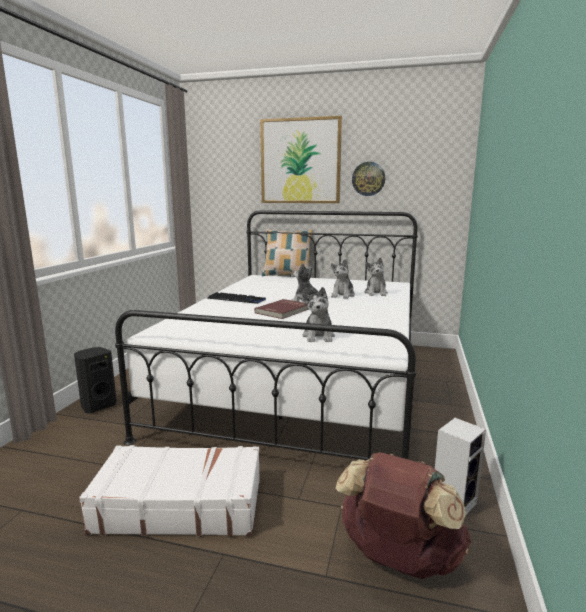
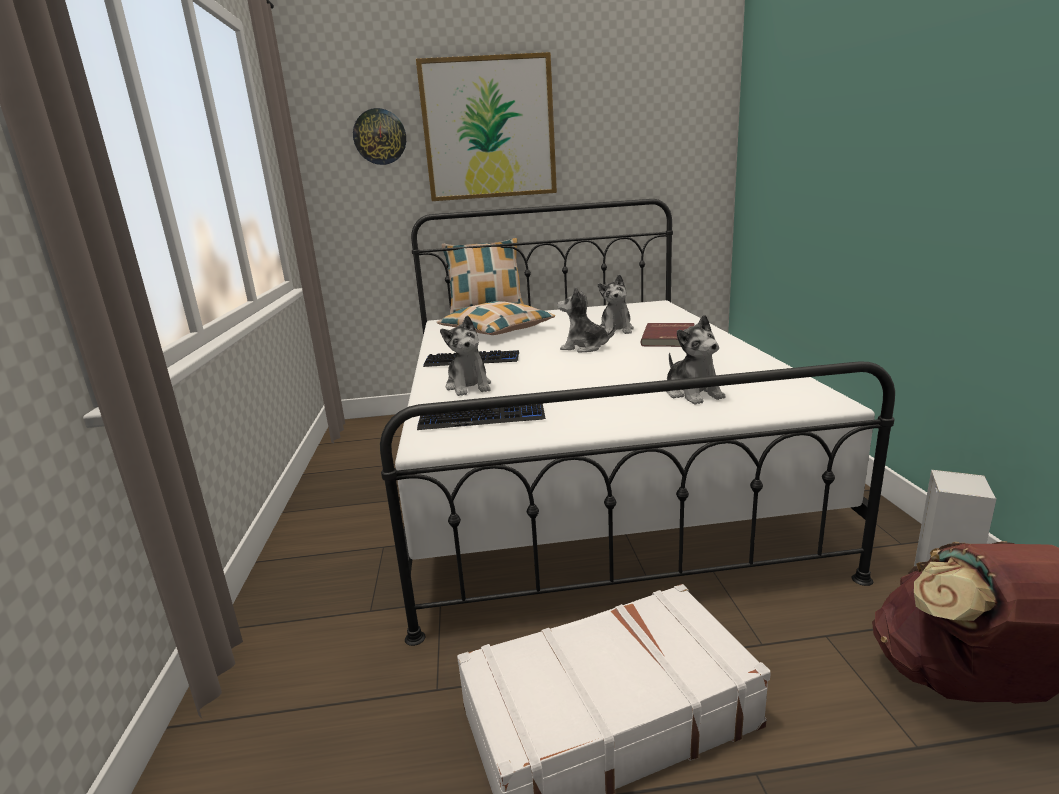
camera: 20 degrees left, 5 degrees up
(98, 406) = (291, 592): black speaker -> none
(192, 328) = (482, 418): none -> keyboard
(276, 286) = (496, 331): none -> pillow
(283, 311) = (575, 366): red book -> red book (670, 338)
(368, 179) = (596, 152): wall clock -> wall clock (380, 137)
(376, 293) = (653, 320): plush toy -> plush toy (469, 386)

